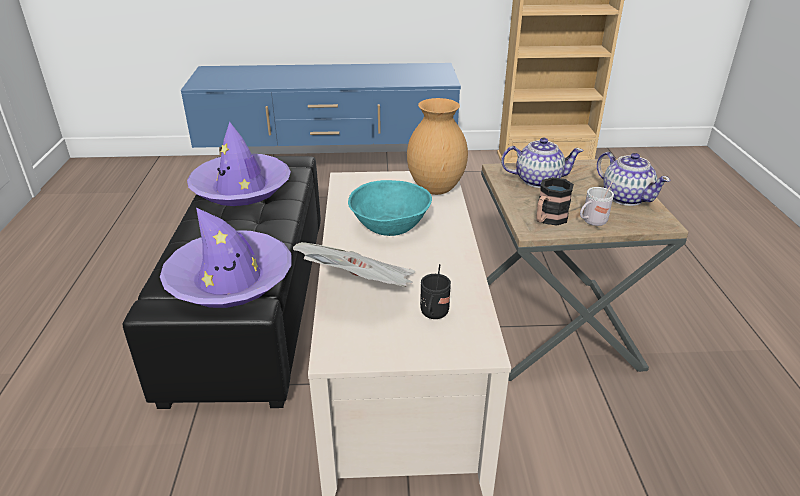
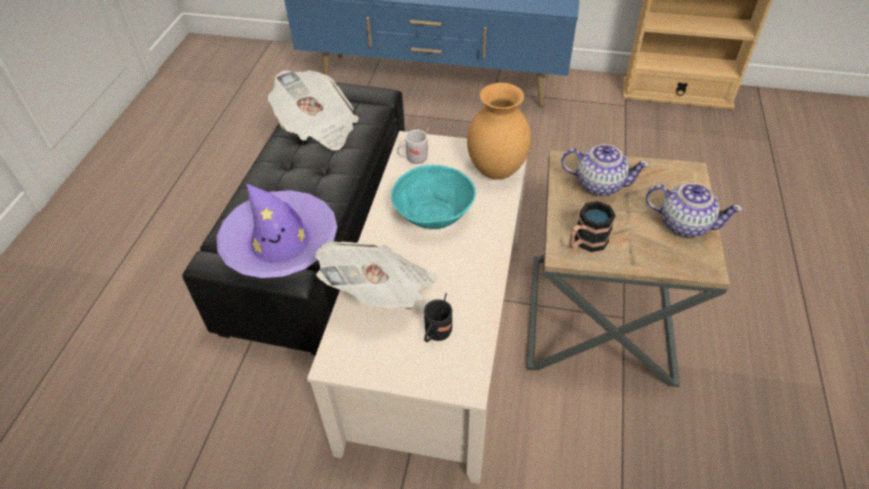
camera: 15 degrees right, 15 degrees up
(241, 188) = (318, 128): purple hat -> newspaper
(591, 222) = (629, 254): white mug -> white mug (413, 159)
(625, 197) = (683, 224): teapot -> teapot turned 45 degrees counterclockwise

